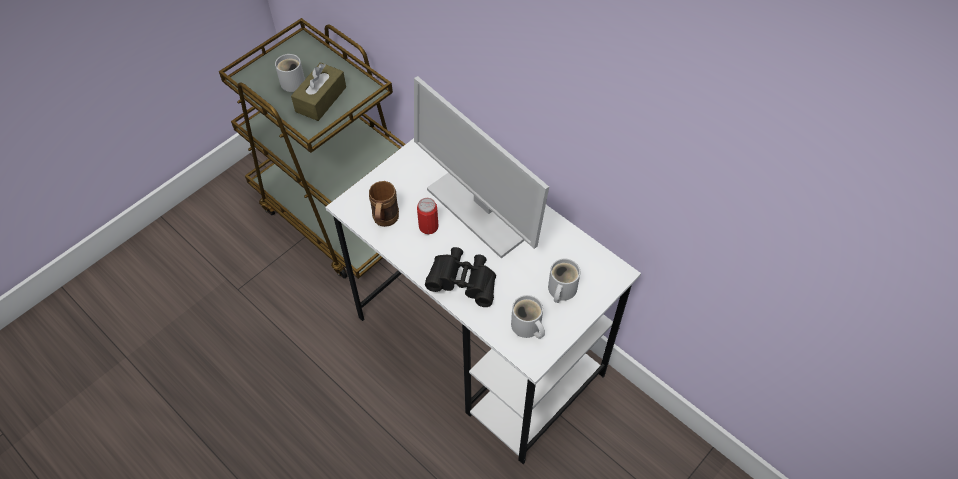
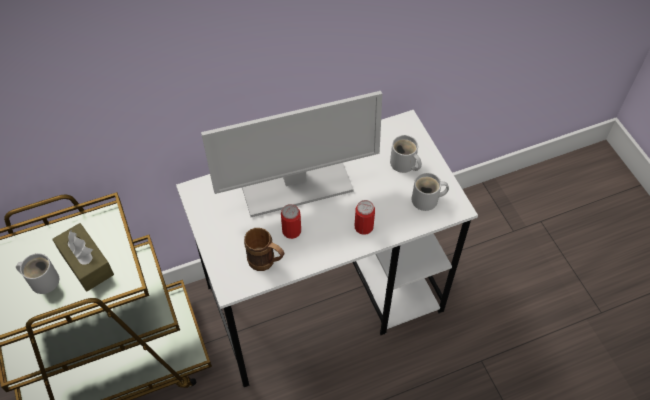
camera: 65 degrees left, 0 degrees up
(464, 283) = (363, 227): black binoculars -> can

